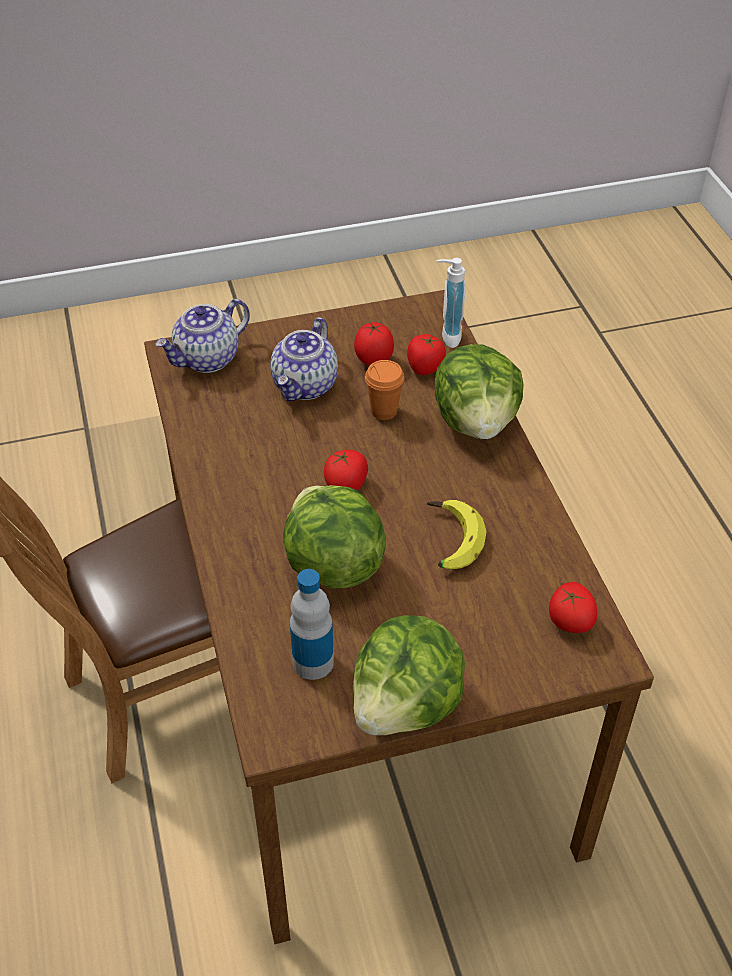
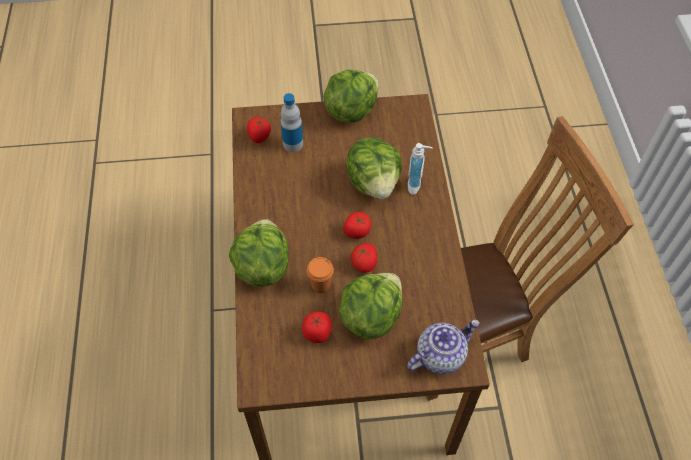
camera: 170 degrees left, 10 degrees up
(306, 386) = (370, 316): teapot -> lettuce
(313, 662) = (391, 135): bottle -> bottle (293, 144)
(425, 367) = (282, 321): tomato -> tomato (364, 263)
(447, 336) = (256, 351): soap dispenser -> soap dispenser (417, 185)
(448, 541) = (306, 187): banana -> none

